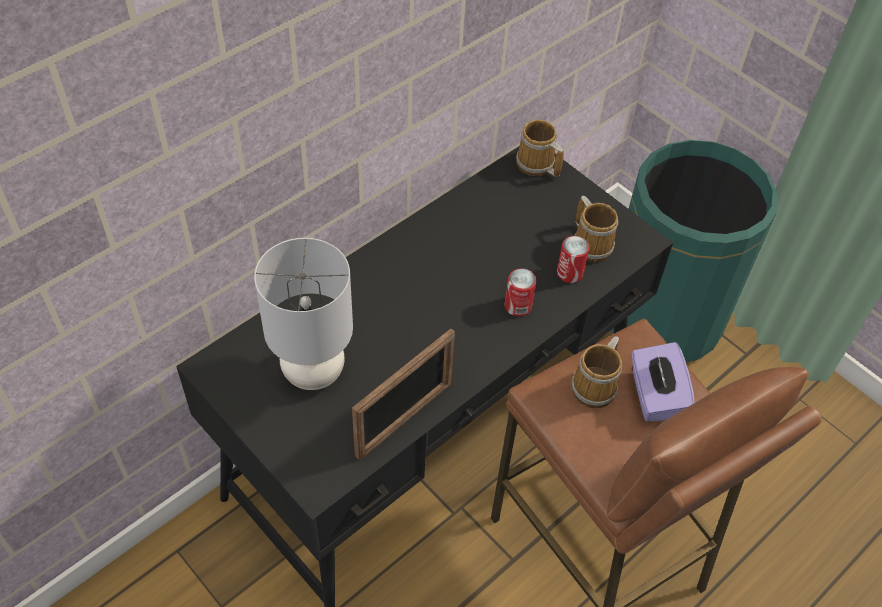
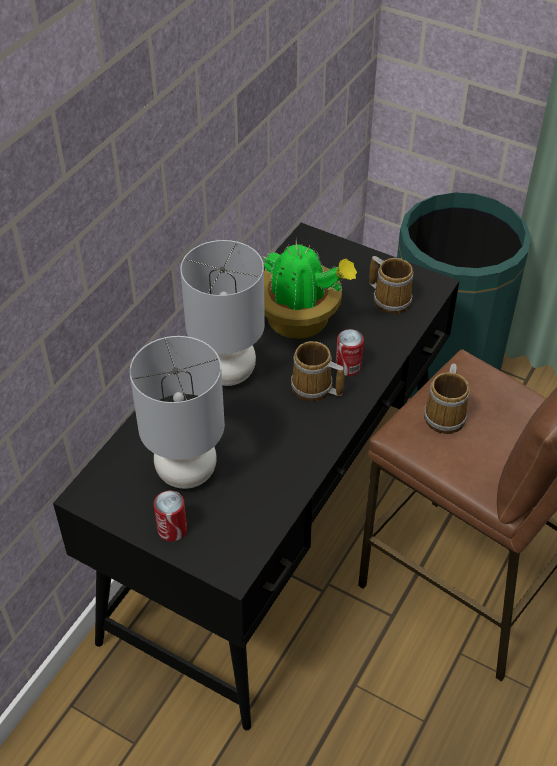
camera: 15 degrees left, 5 degrees down
(394, 278) = (226, 372): none -> grey table lamp
(404, 419) = (288, 489): picture frame -> none
(489, 243) = (300, 321): none -> potted plant
(536, 165) = (314, 245): mug -> mug (314, 388)
(569, 273) = (382, 327): can -> can (172, 529)
(655, 396) = (499, 409): purple tissue box -> none

